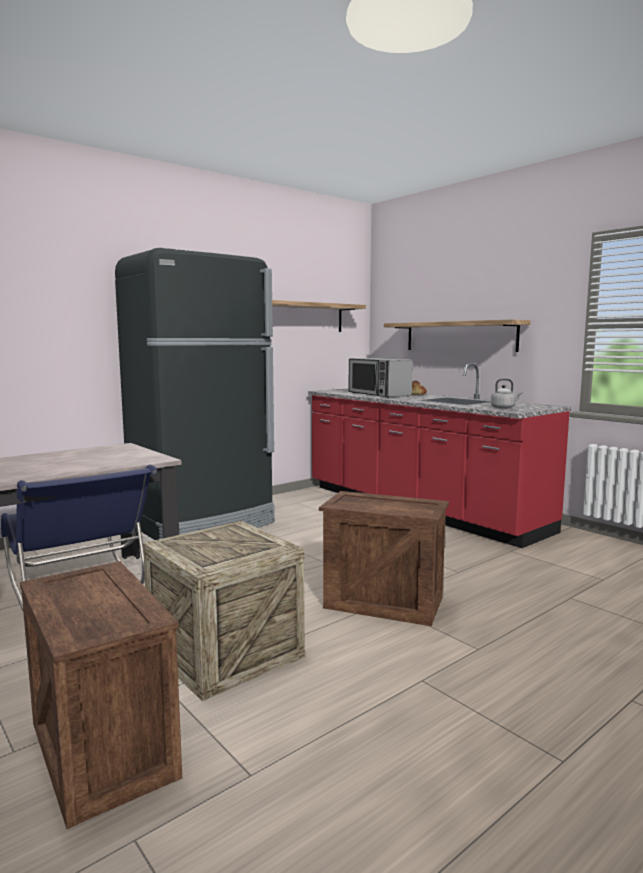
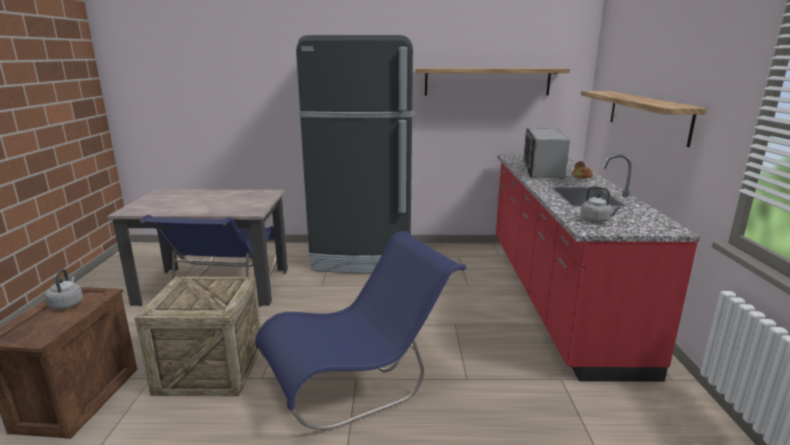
camera: 40 degrees right, 10 degrees up
(82, 590) = (67, 304): none -> grey kettle
(385, 602) = (359, 379): crate -> blue chair

